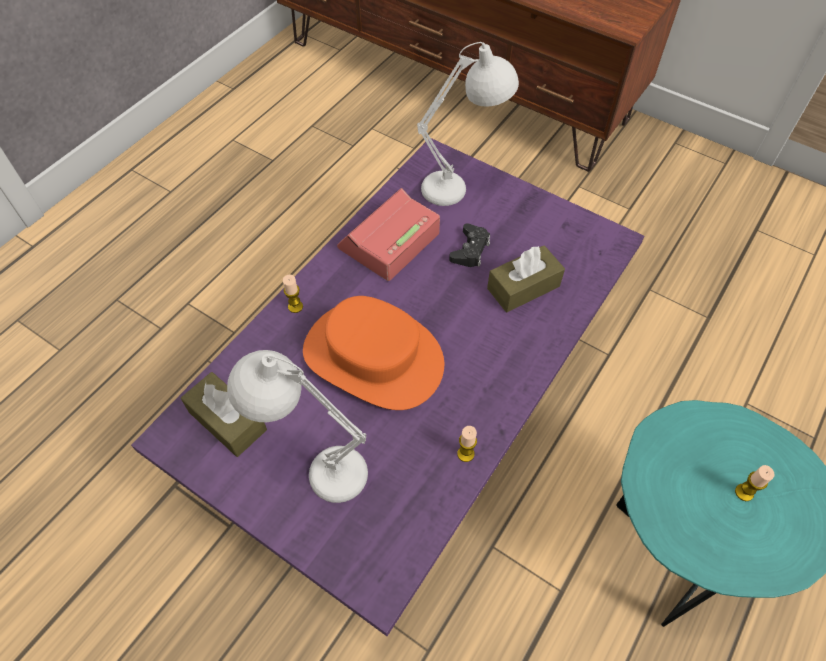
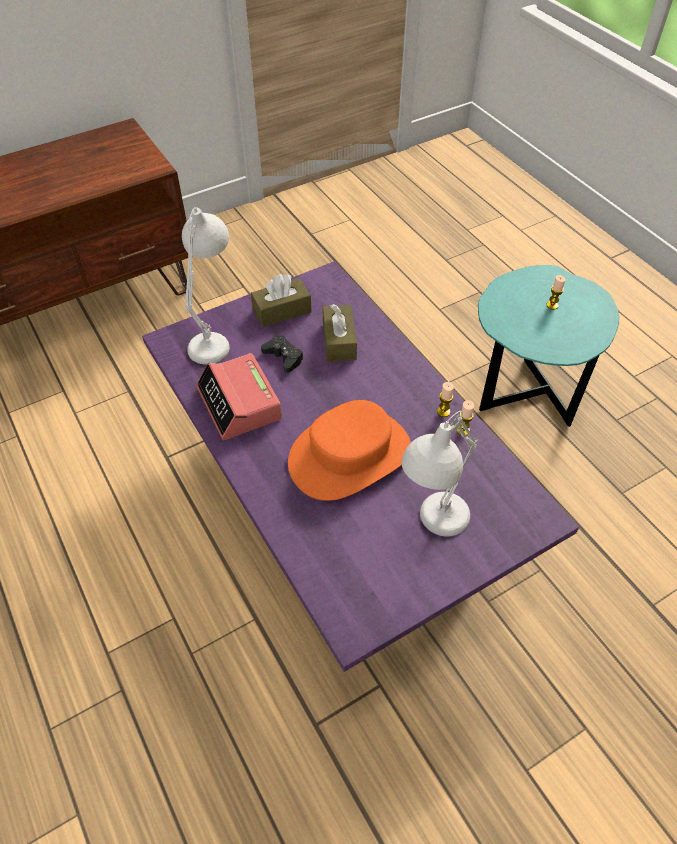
camera: 65 degrees left, 5 degrees down
(228, 421) = (358, 579): brown tissue box -> brown tissue box (282, 311)
(295, 306) = (266, 492): candle -> candle (443, 412)

